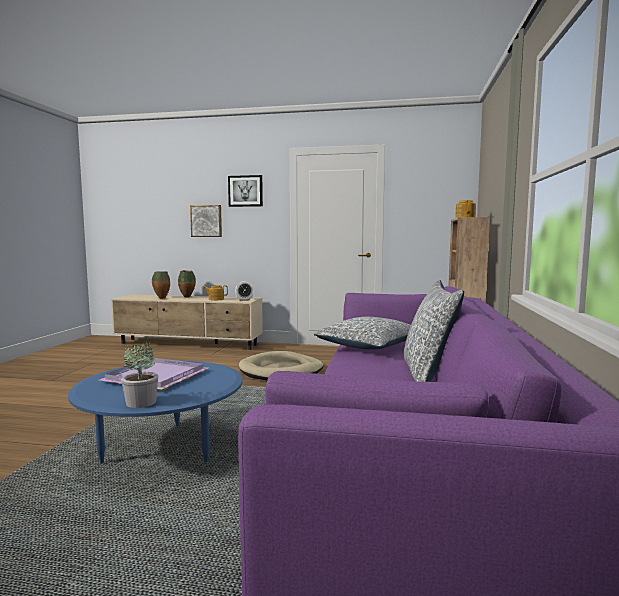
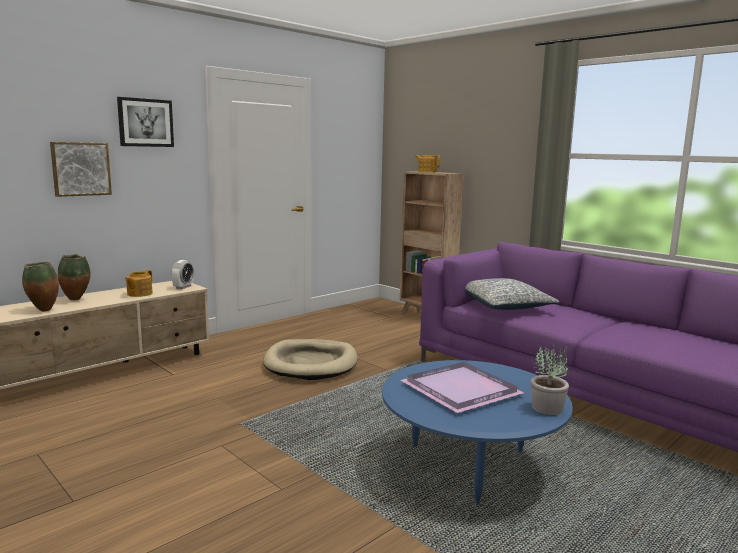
camera: 55 degrees left, 5 degrees up
(428, 374) = (598, 315): pillow -> none

